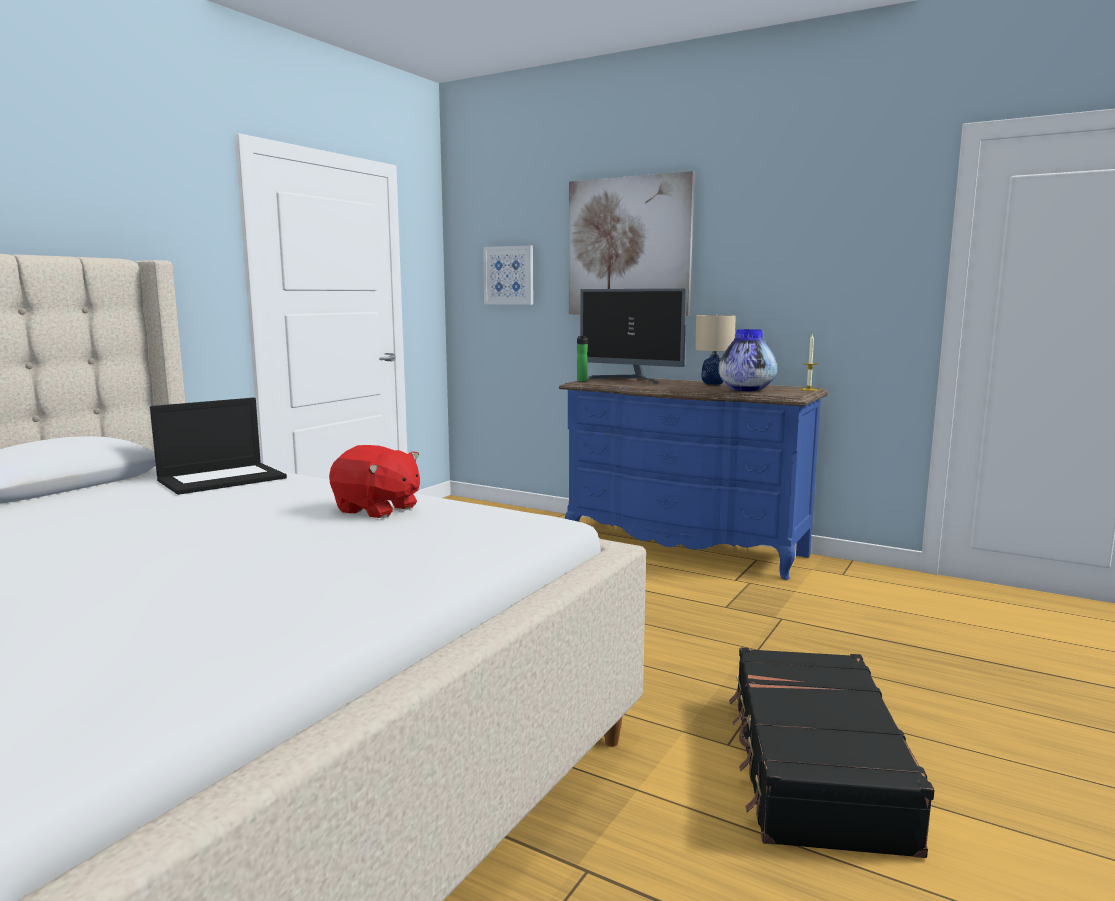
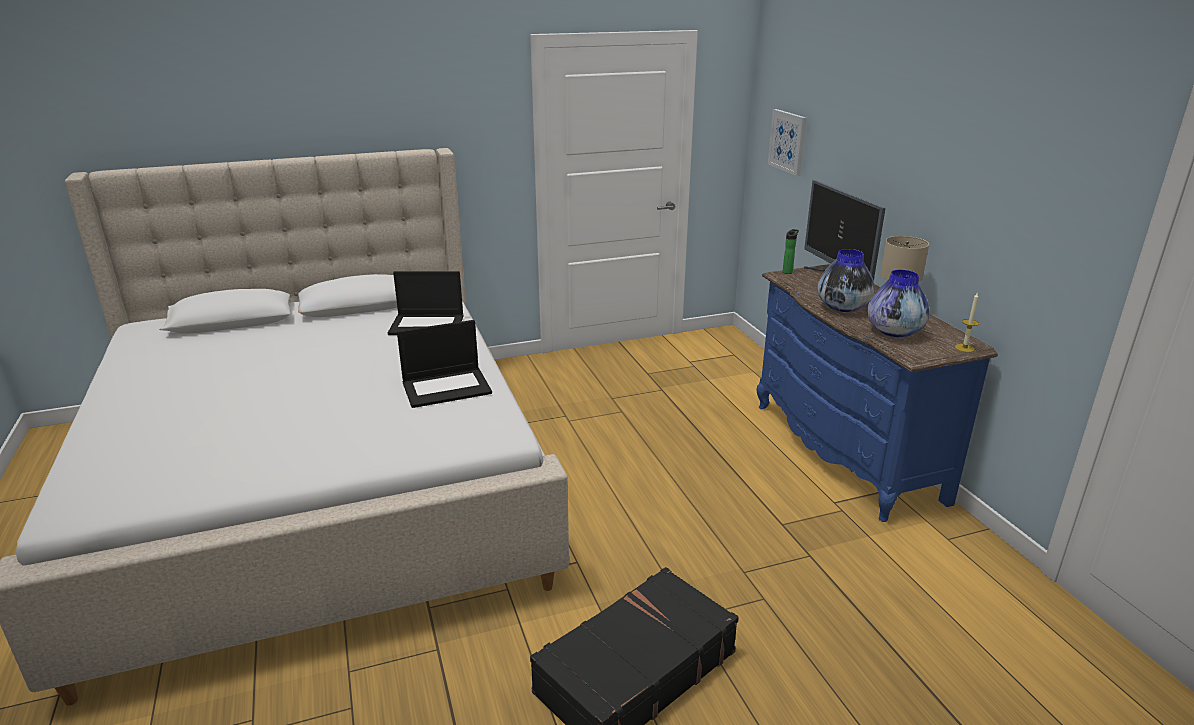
camera: 40 degrees right, 15 degrees up
(377, 509) = (447, 387): red plush toy -> laptop
(629, 247) = (871, 142): picture -> none
(677, 387) = (842, 308): none -> vase

